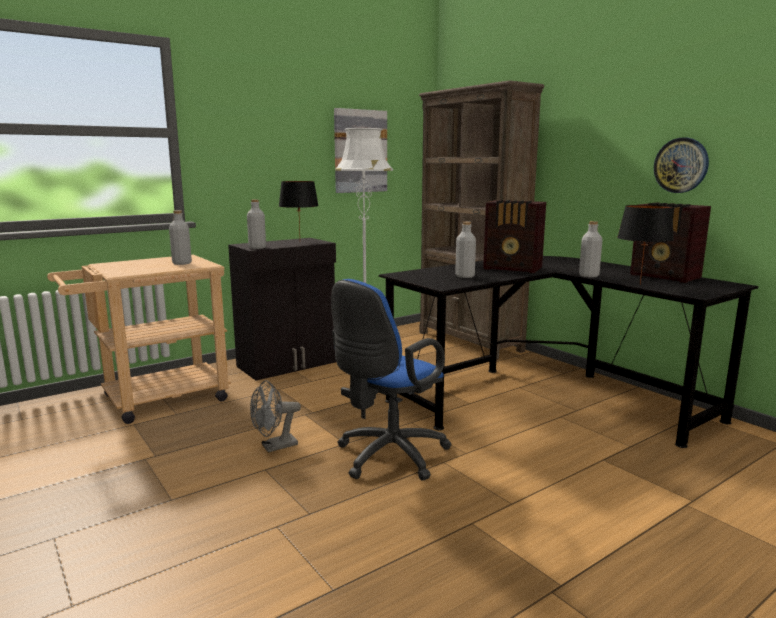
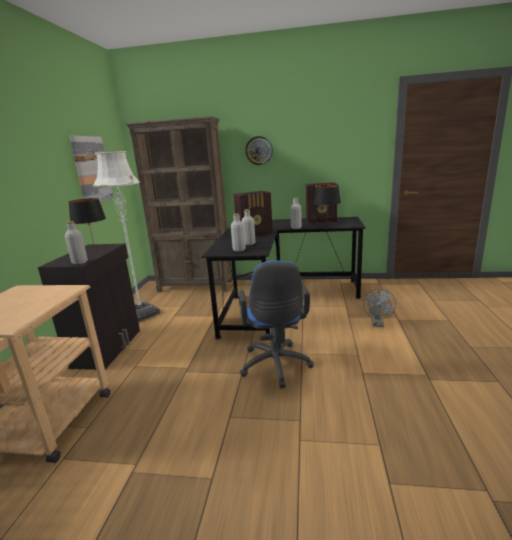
camera: 45 degrees left, 5 degrees up
(182, 263) = (40, 295): grey bottle -> grey bottle (239, 250)
(274, 447) = (208, 401): grey fan -> grey fan (378, 324)
(681, 165) = (311, 163): wall clock -> wall clock (259, 150)

